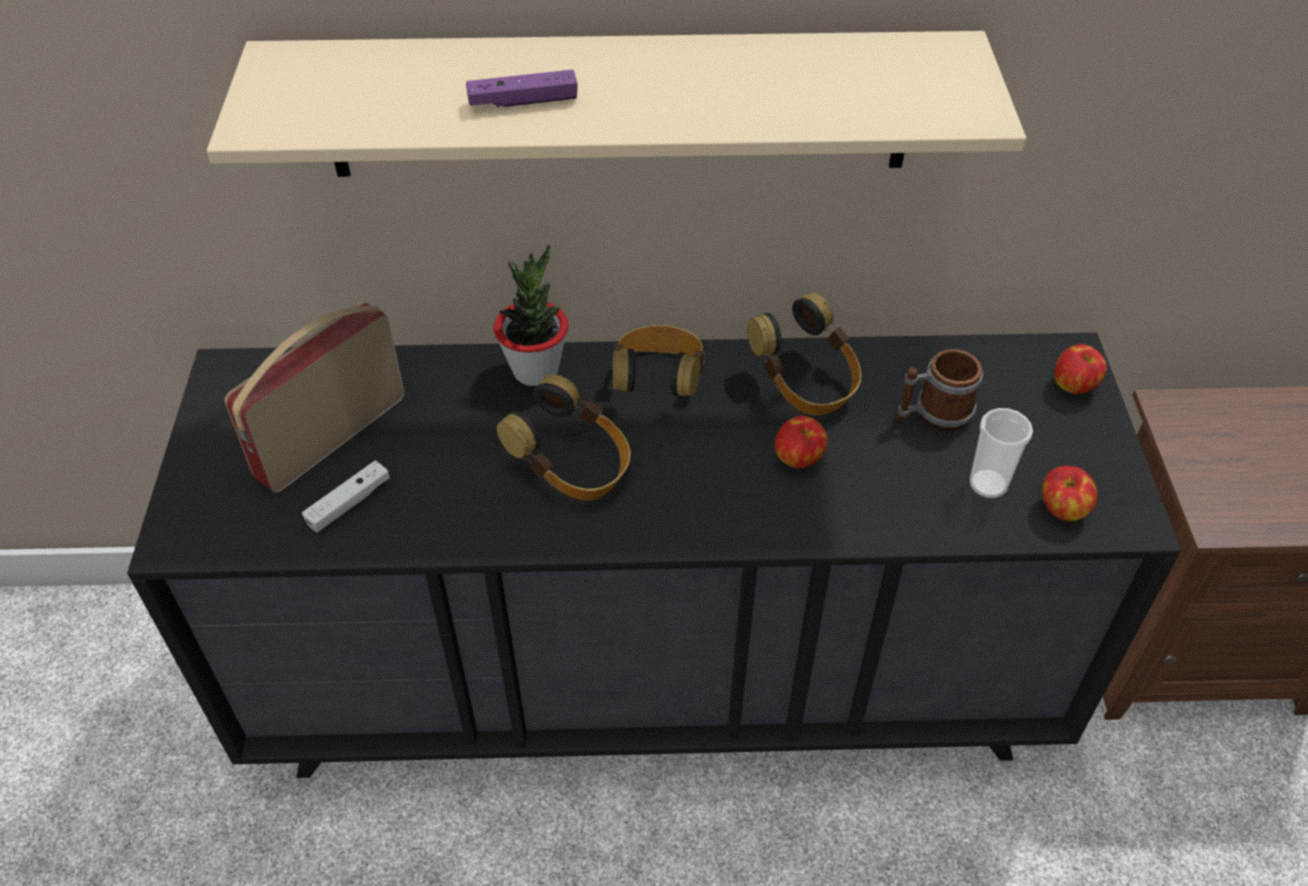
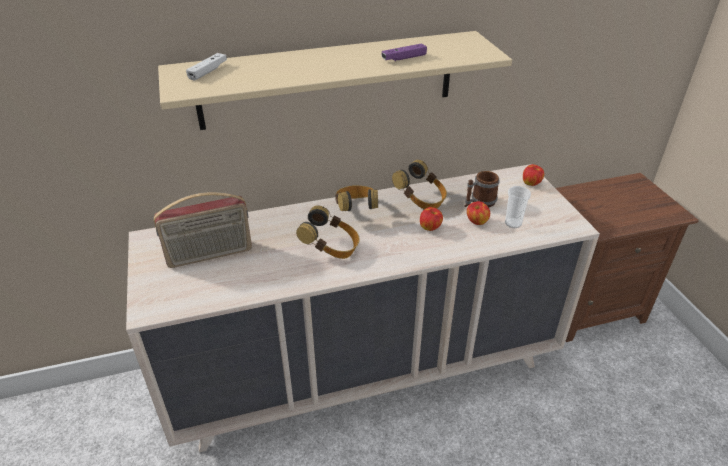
camera: 15 degrees left, 10 degrees down
(330, 436) = (210, 255): radio -> radio turned 135 degrees counterclockwise
(349, 503) = (230, 280): white game controller -> white game controller (208, 71)
(523, 101) = (298, 70): purple game controller -> purple game controller (404, 58)
(535, 370) = (298, 214): potted plant -> none
(656, 680) = (365, 368): black dresser -> beige dresser
(1062, 510) = (547, 227): apple -> apple (476, 222)

